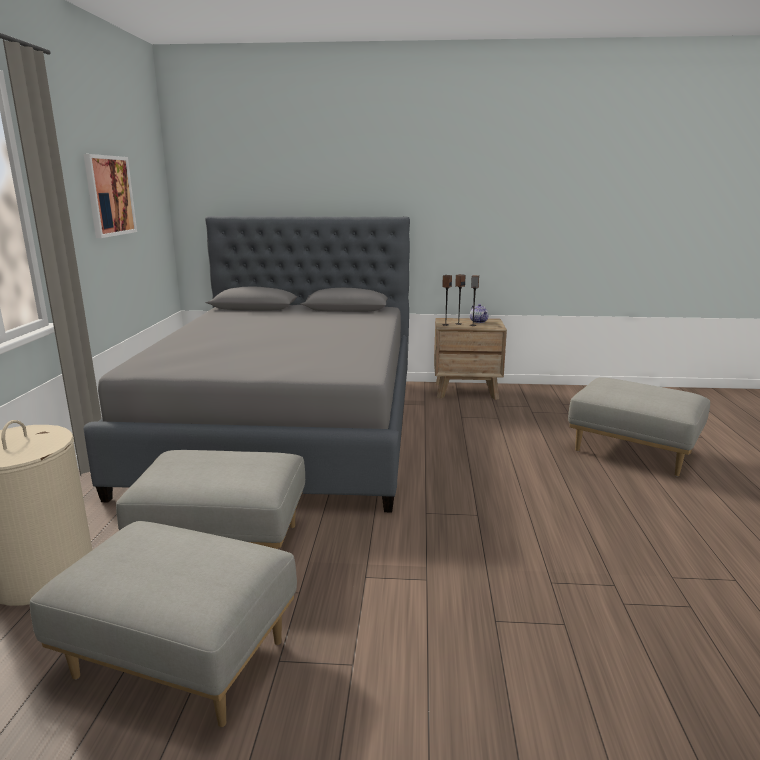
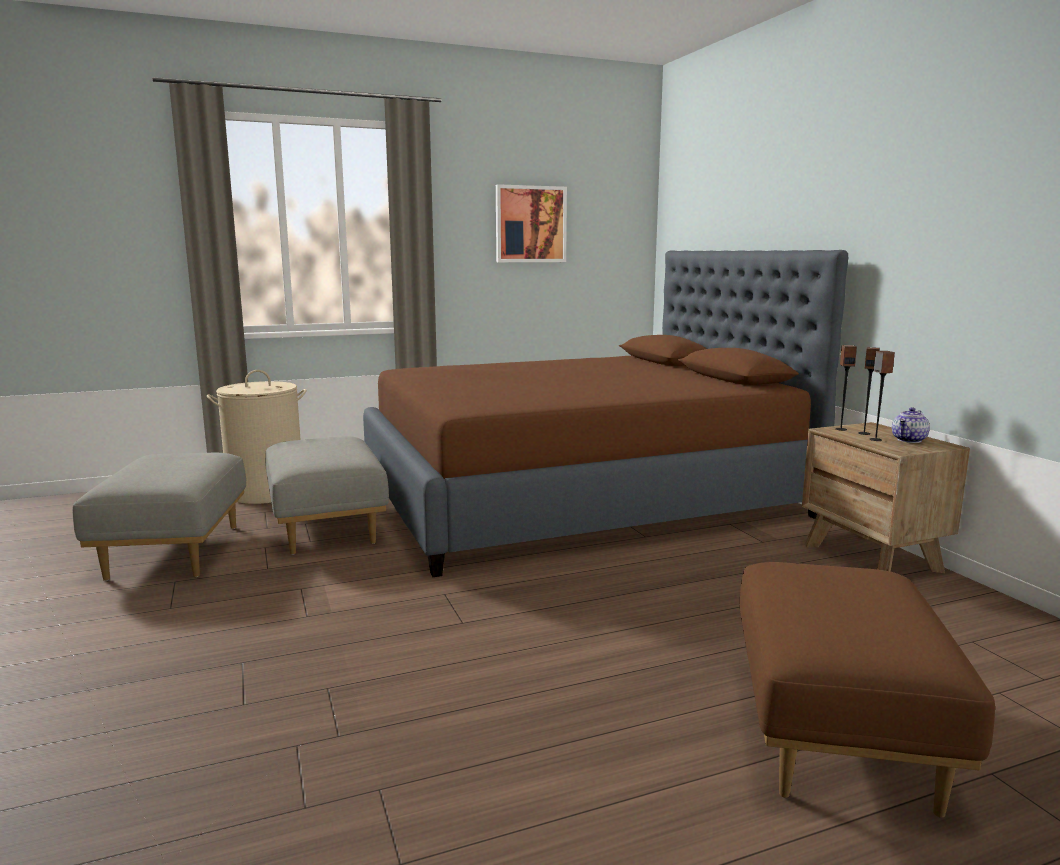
camera: 65 degrees right, 5 degrees down
(287, 429) = (578, 496): grey bed -> brown bed
(631, 452) = (833, 733): grey ottoman -> brown ottoman

